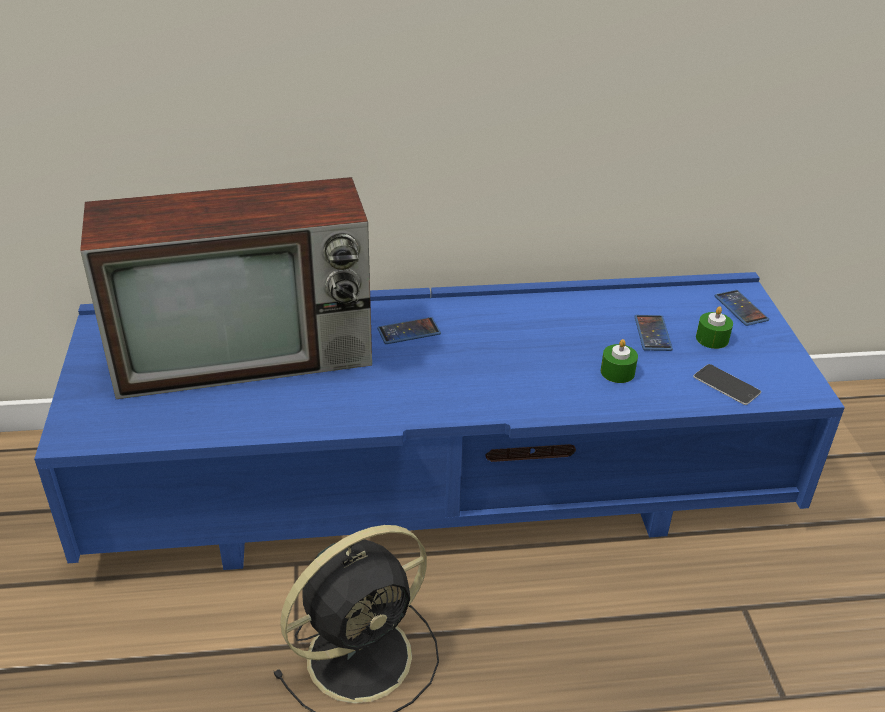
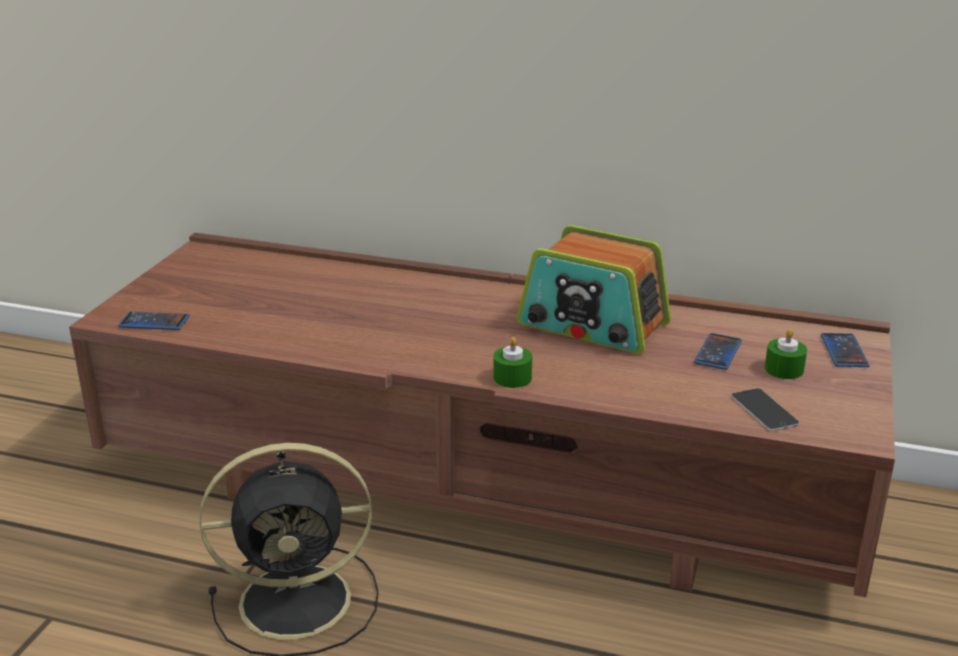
camera: 25 degrees right, 10 degrees down
(249, 353) = (302, 292): television -> none
(409, 331) = (462, 303): phone -> phone (154, 322)
(440, 479) = (480, 479): blue tv stand -> brown tv stand
(536, 328) = (592, 325): none -> radio
(617, 372) = (648, 375): green candle -> green candle (512, 378)

